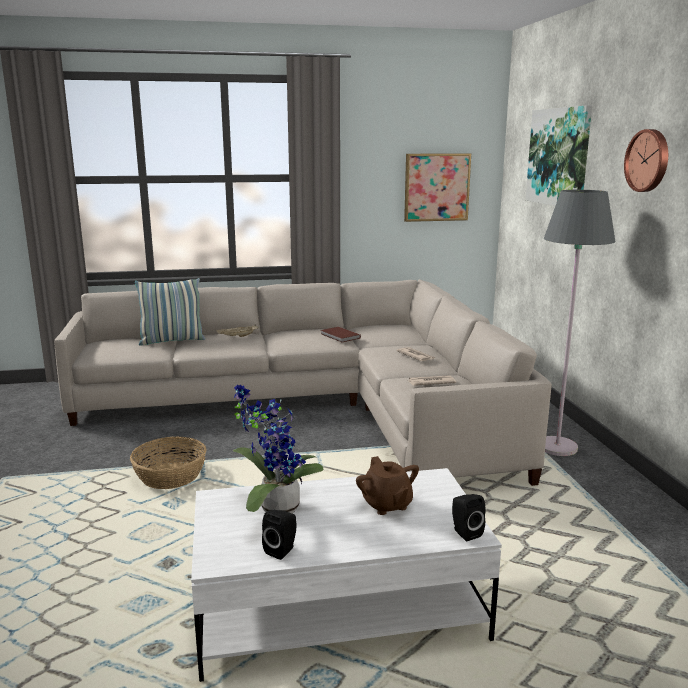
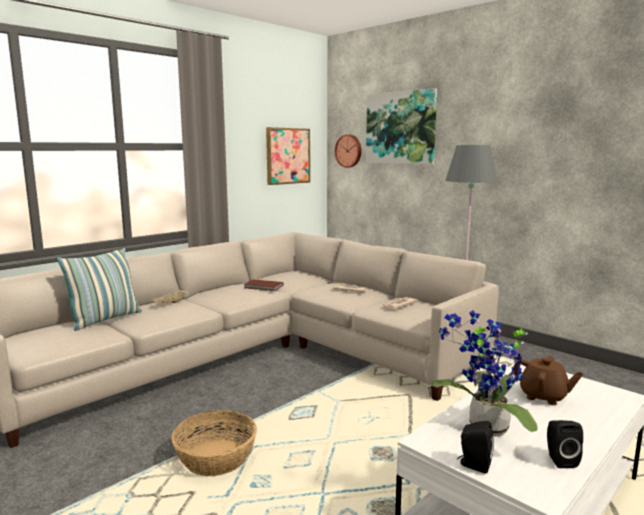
camera: 35 degrees left, 5 degrees down
(465, 532) = (618, 396): black speaker -> black speaker (473, 465)
(648, 160) = (505, 123): wall clock -> wall clock (349, 151)

